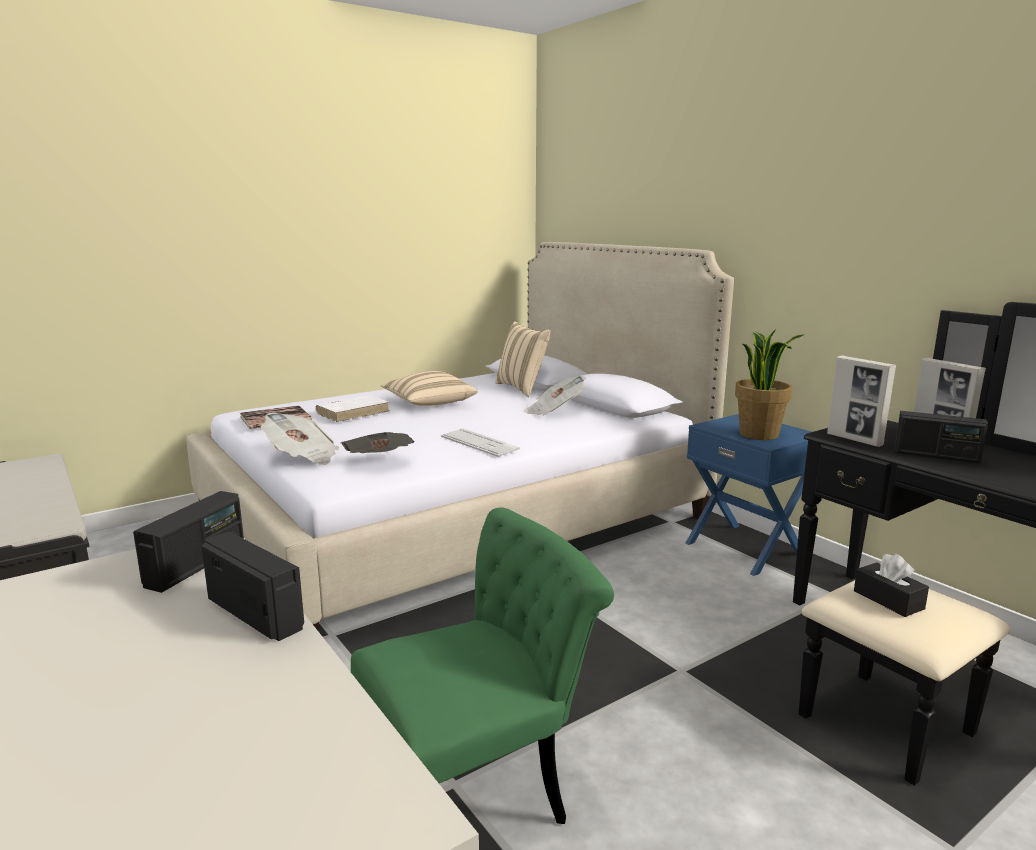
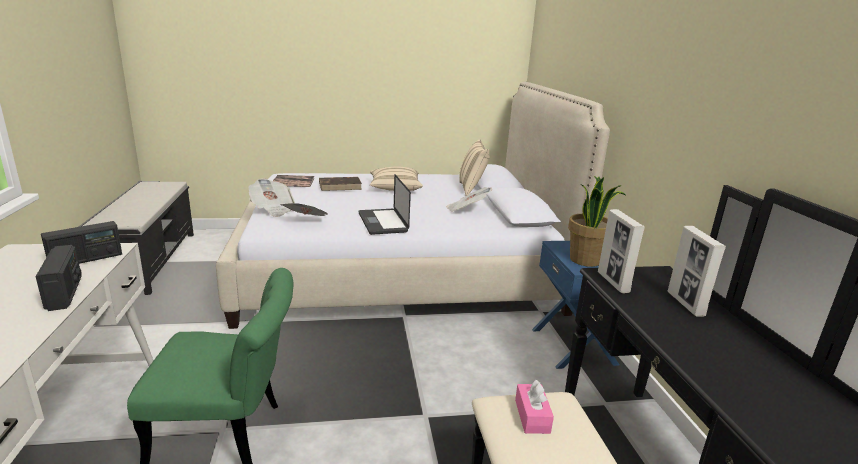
camera: 25 degrees right, 5 degrees up
(353, 412) = (340, 186): white book -> brown book
(479, 443) = (382, 222): keyboard -> laptop
(888, 600) = (532, 416): black tissue box -> pink tissue box
(936, 456) = (660, 313): radio -> none

